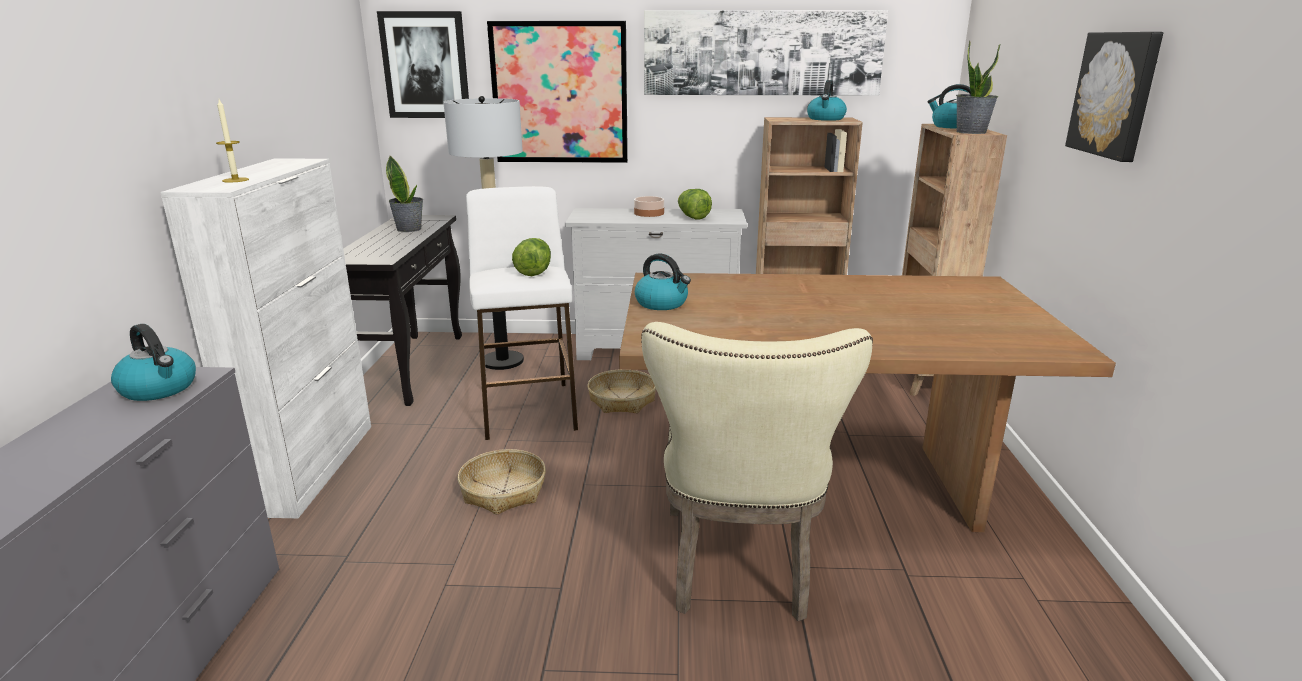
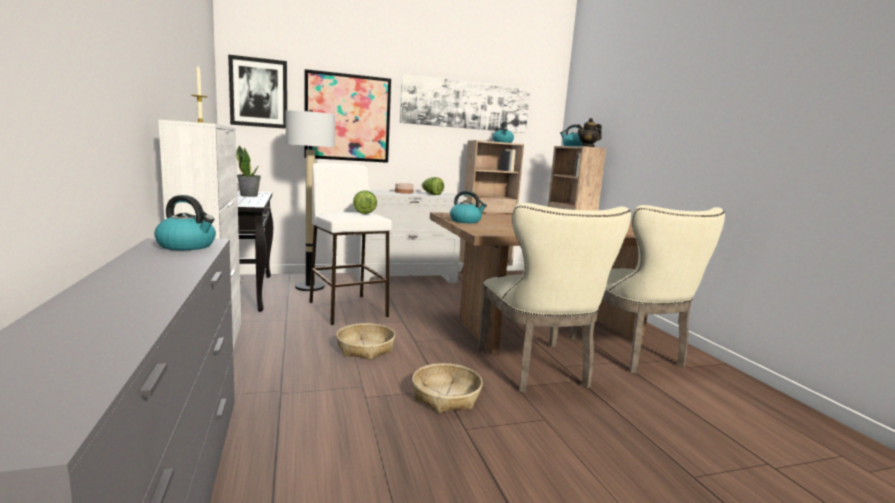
camera: 20 degrees left, 10 degrees down
(622, 400) = (405, 302): basket -> basket (446, 396)
(944, 555) = (632, 354): none -> beige chair
(971, 132) = (587, 146): potted plant -> teapot
(1116, 94) = (677, 118): picture -> none

